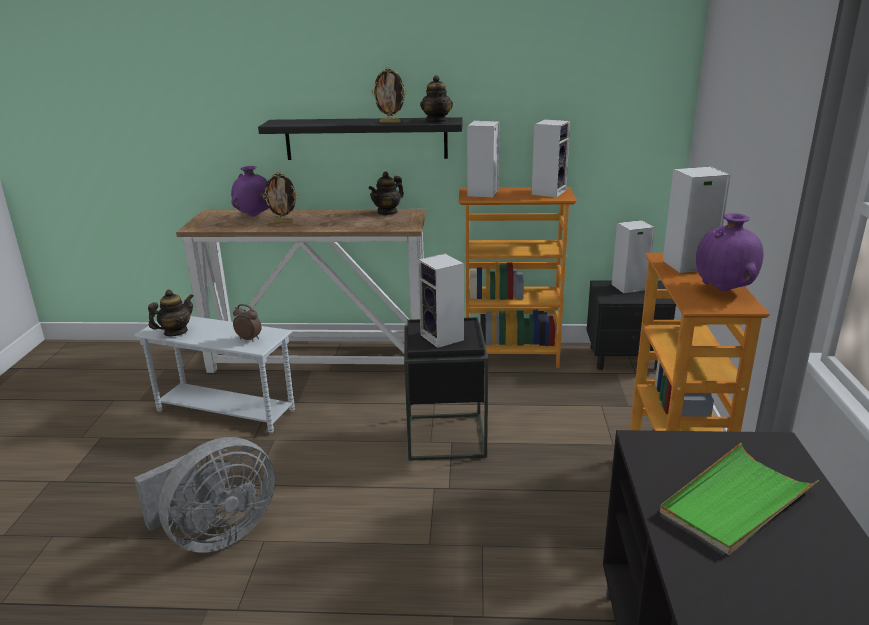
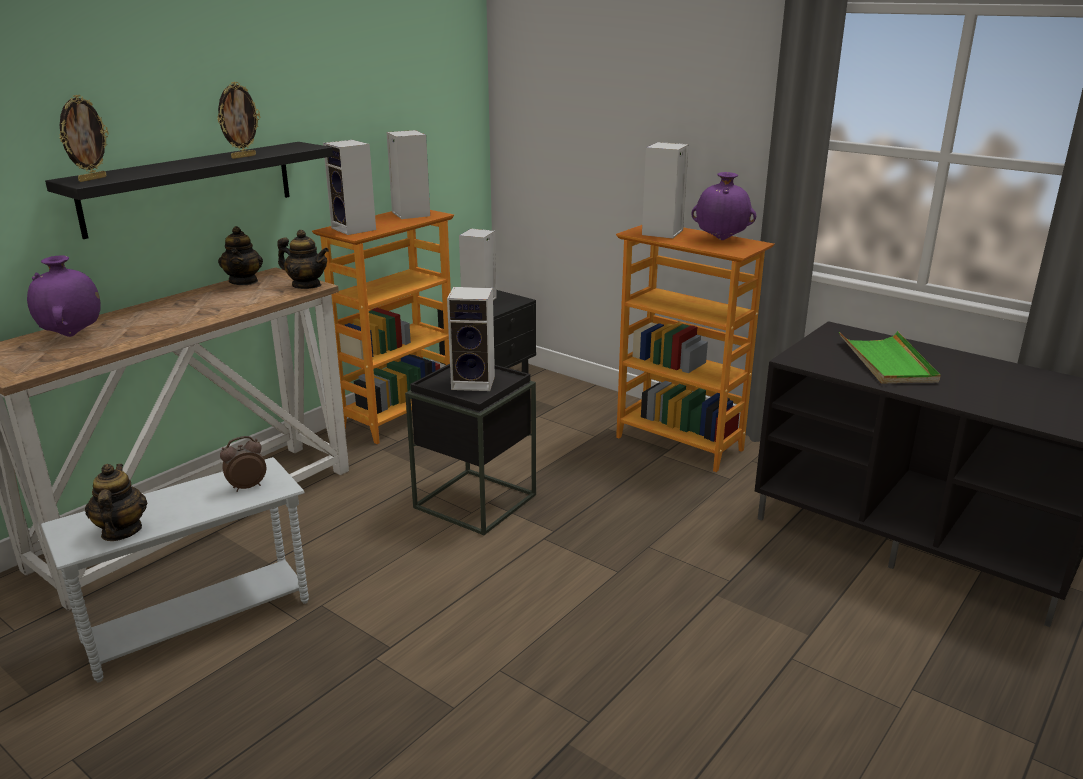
camera: 55 degrees left, 0 degrees up
(216, 535) = (449, 703): grey fan -> none
(283, 222) = (141, 327): picture frame -> picture frame (92, 179)
(437, 121) = (292, 148): teapot -> teapot (306, 285)

